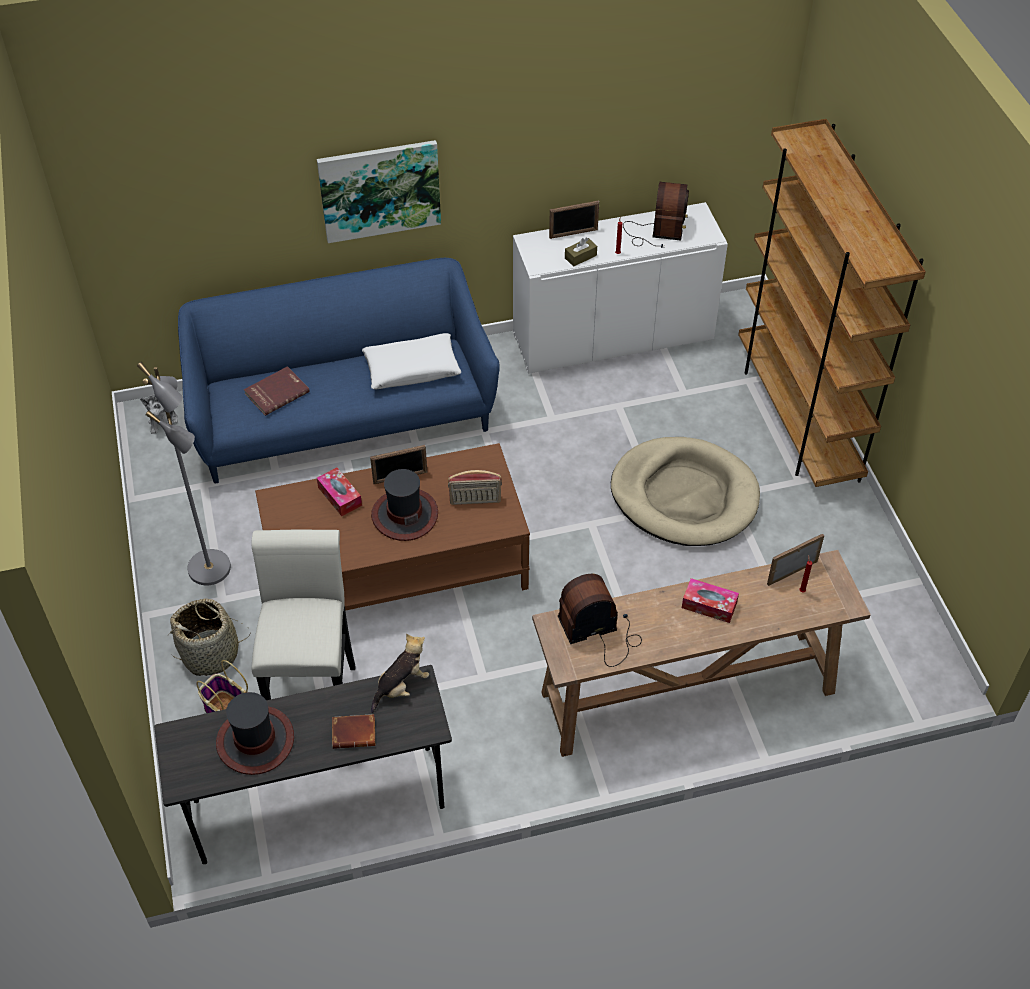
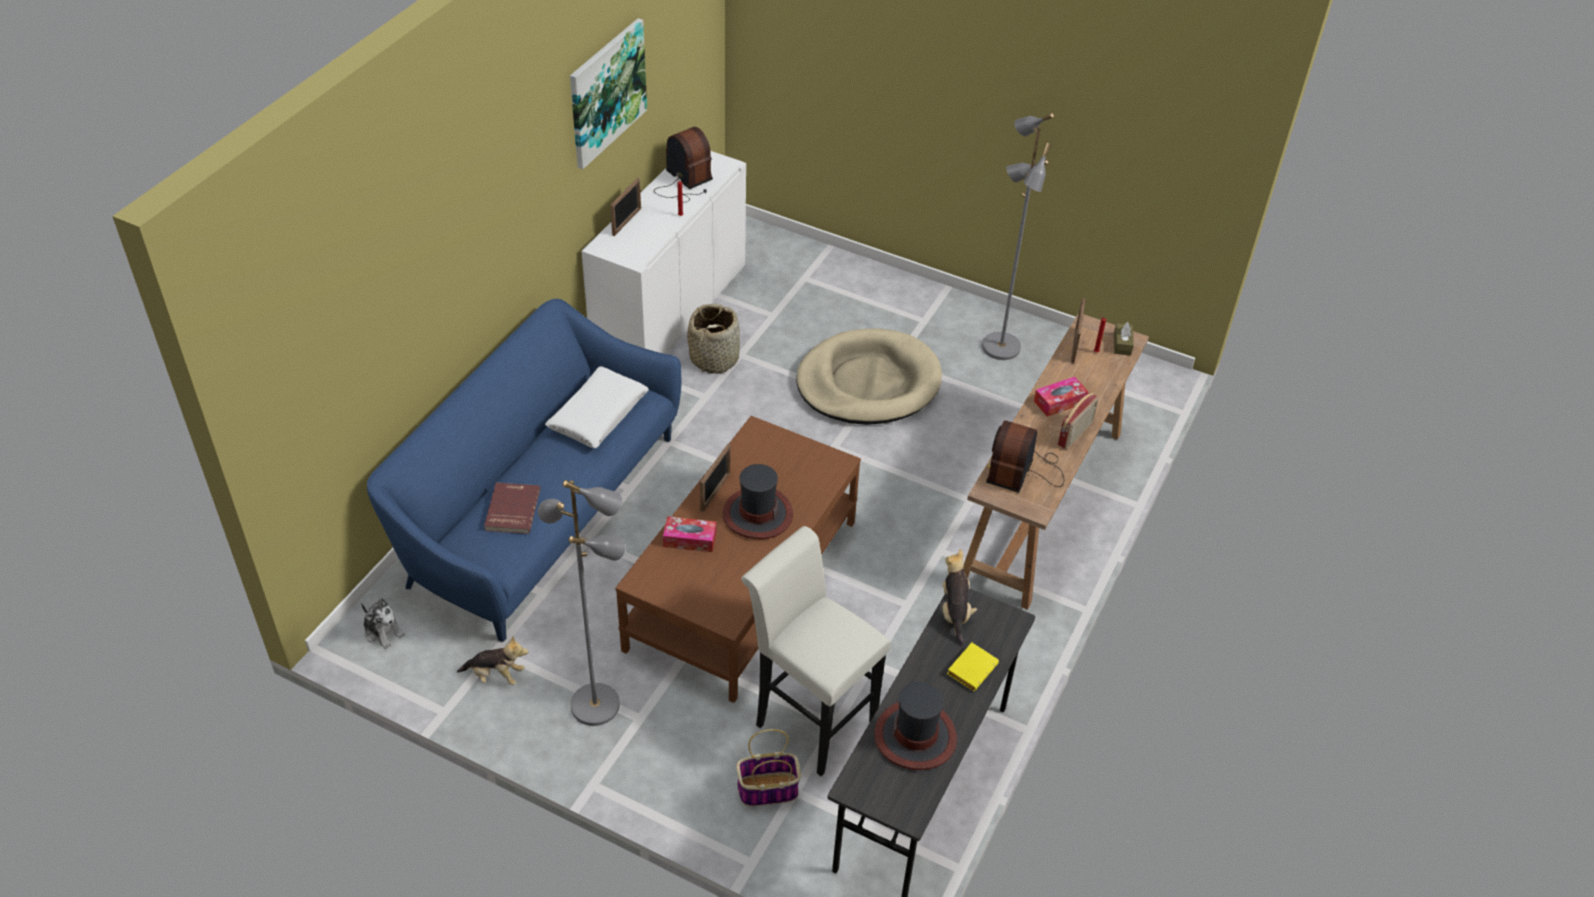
camera: 50 degrees left, 5 degrees down
(183, 501) = (496, 675): none -> plush toy
(211, 654) = (691, 763): basket -> basket (714, 358)
(355, 732) = (971, 668): brown book -> yellow book
(380, 190) = (488, 257): picture -> picture (606, 92)
(475, 500) = (792, 466): radio -> radio (1075, 434)
(580, 257) = (656, 234): brown tissue box -> brown tissue box (1122, 344)
(797, 417) = (868, 281): brown bookcase -> none
(832, 547) = (999, 347): none -> grey floor lamp

